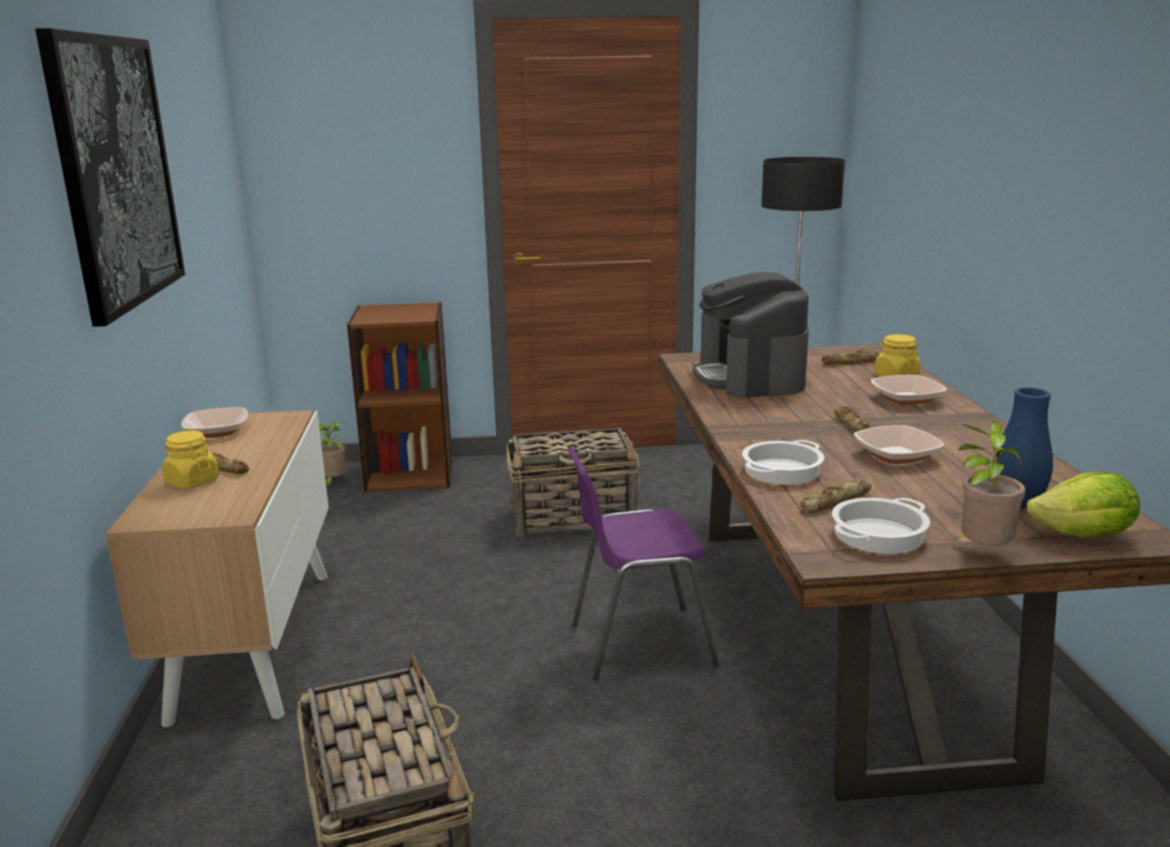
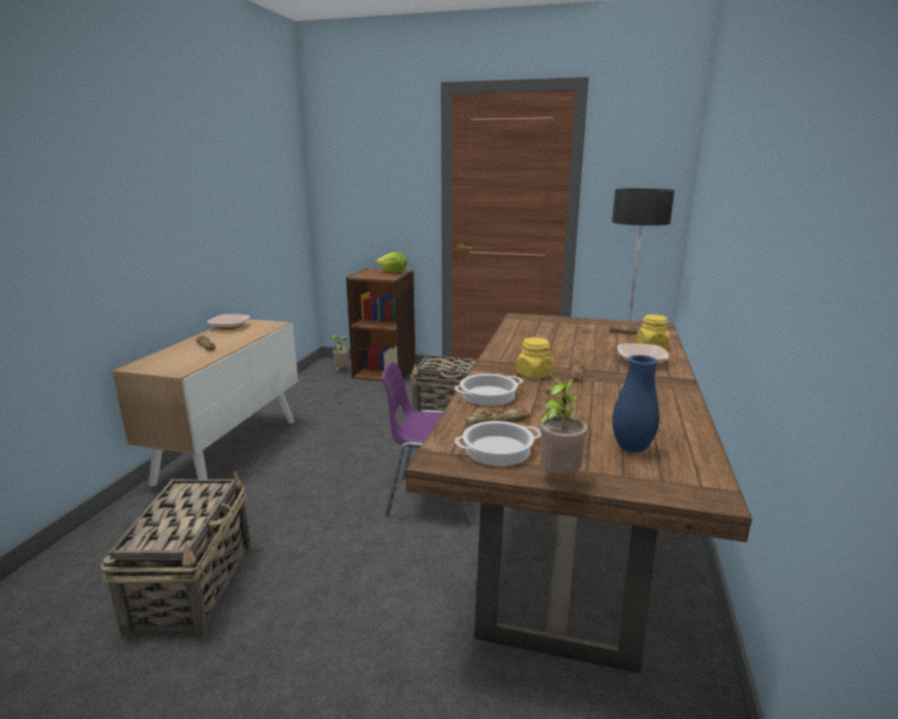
camera: 20 degrees right, 0 degrees up
(116, 172) = (166, 171): picture -> none
(192, 482) = (183, 351): yellow jar -> yellow jar (534, 374)
(750, 378) = (547, 334): coffee machine -> none
(896, 455) = (583, 398): bowl -> none
(1084, 536) = (658, 482): lettuce -> lettuce (393, 272)

